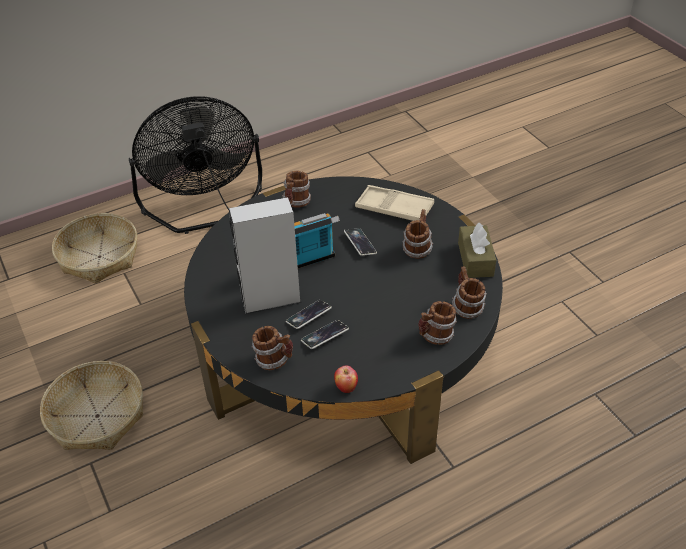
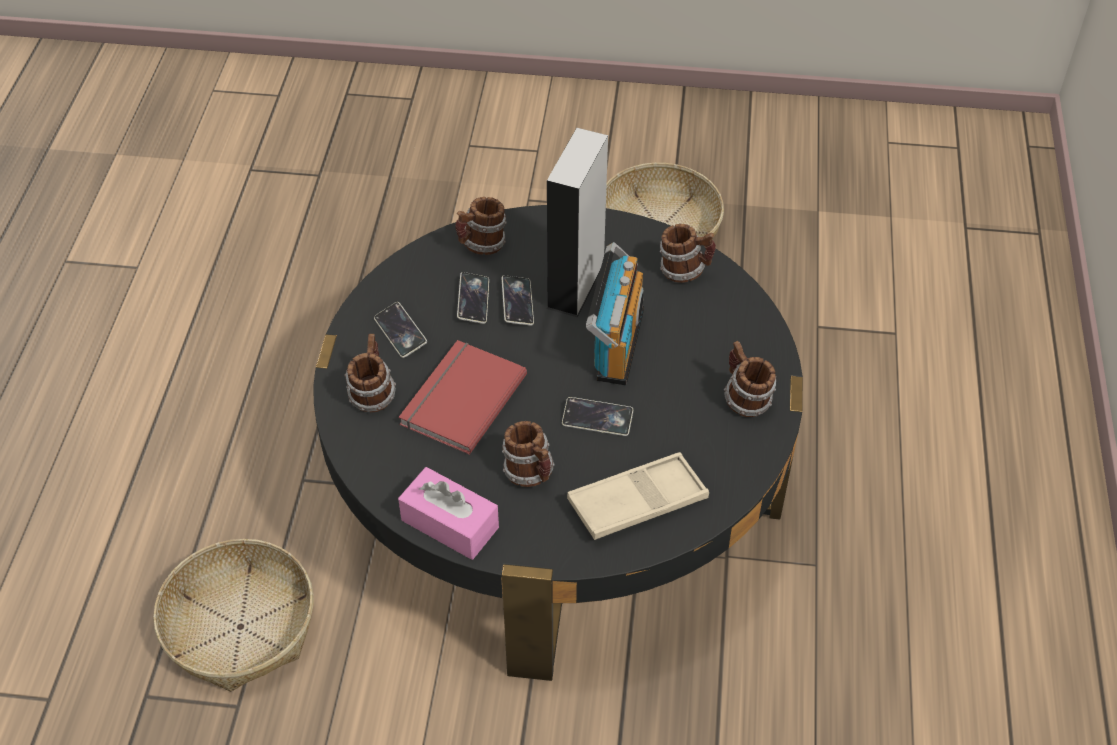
camera: 125 degrees right, 5 degrees up
(99, 257) = (950, 321): basket -> basket (241, 626)
(211, 215) = (965, 477): black fan -> none
(346, 387) = (387, 280): apple -> none
(380, 353) = (400, 333): none -> phone
(400, 299) = (460, 399): none -> red book
(466, 307) = (382, 453): mug -> mug (684, 271)
(475, 259) = (450, 524): brown tissue box -> pink tissue box

